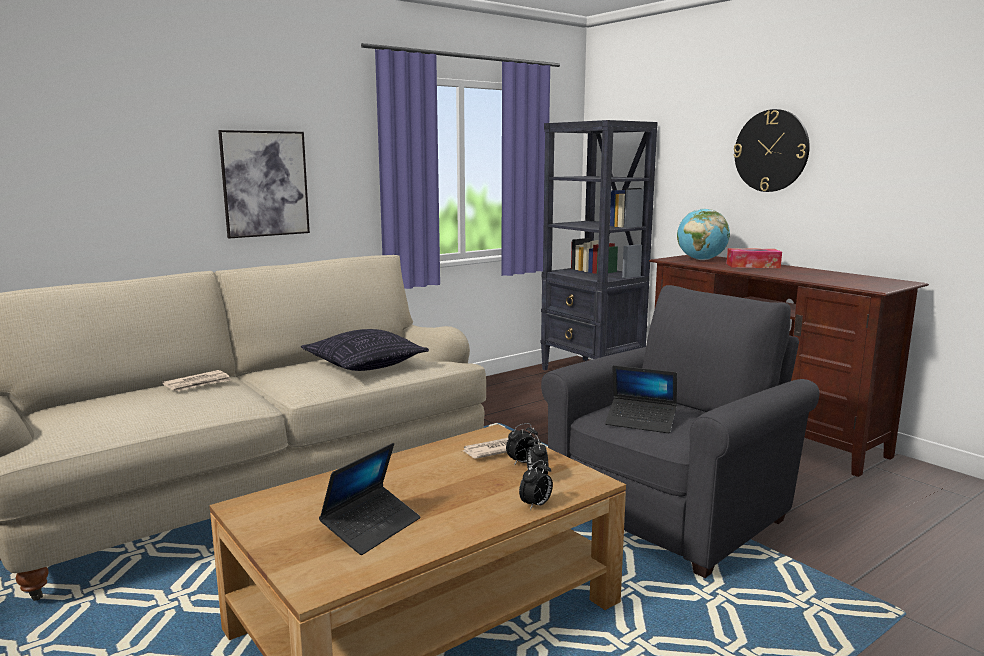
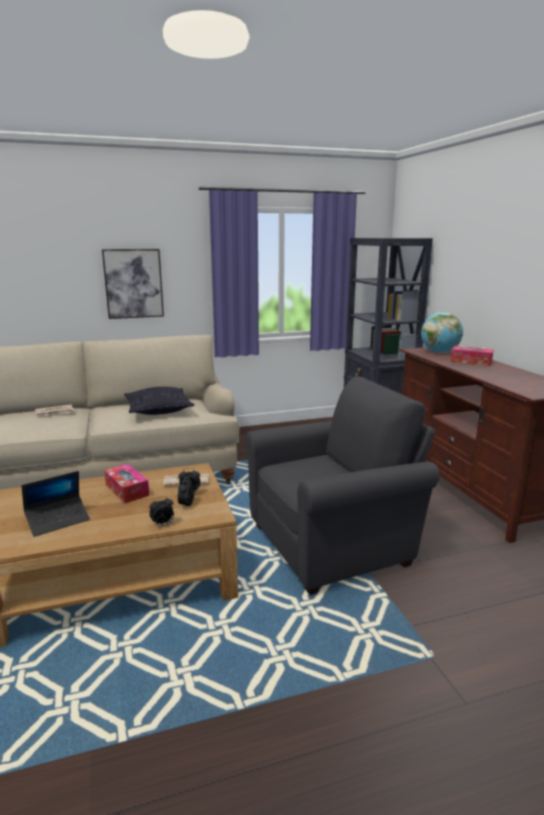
camera: 20 degrees right, 5 degrees up
(426, 472) = (127, 490): none -> tissue box
(641, 422) = (299, 476): laptop -> none
(771, 151) = (502, 267): wall clock -> none

